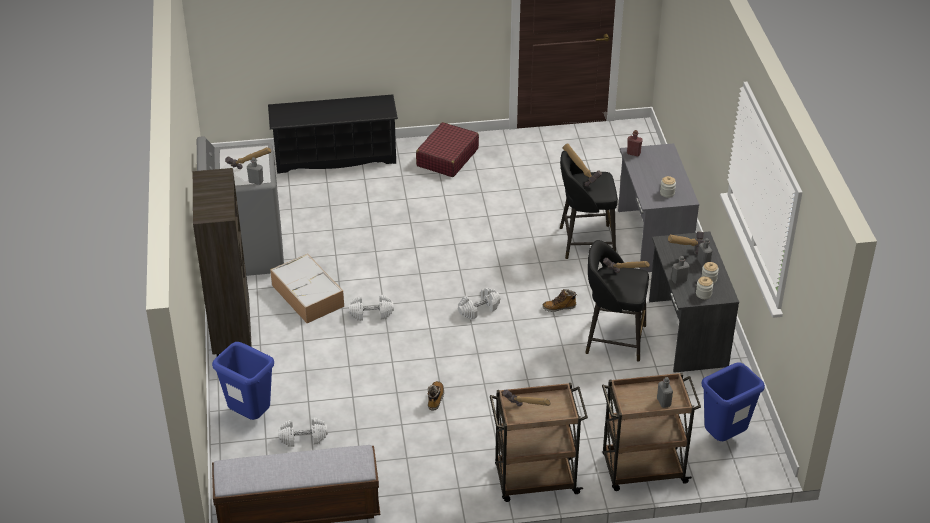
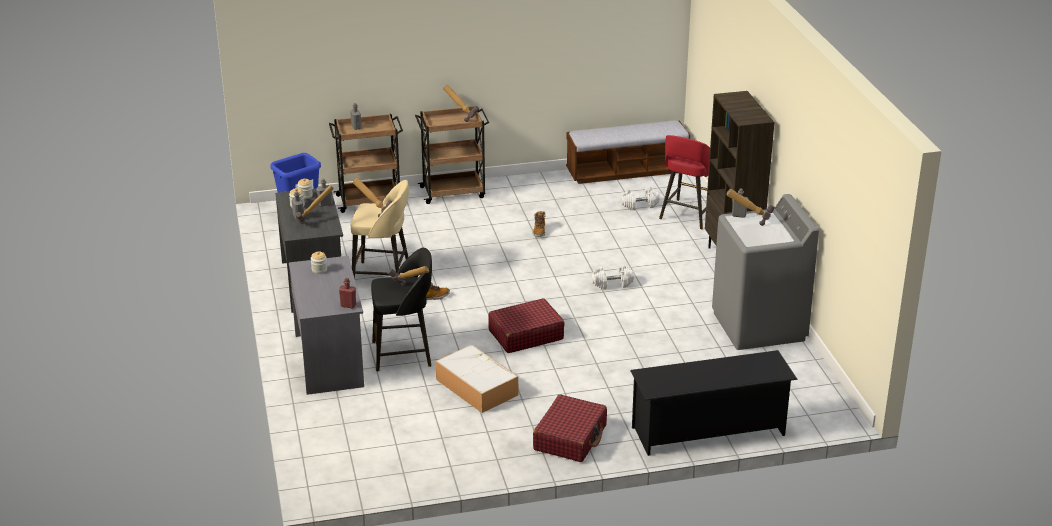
camera: 175 degrees right, 10 degrees down
(250, 416) = (688, 215): blue trash can -> red stool
(308, 296) = (677, 294): storage box -> storage box (475, 387)
(470, 256) = (525, 335): none -> red suitcase
(479, 309) = (510, 292): white dumbbell -> none
(613, 339) = (383, 276): black stool -> beige stool

